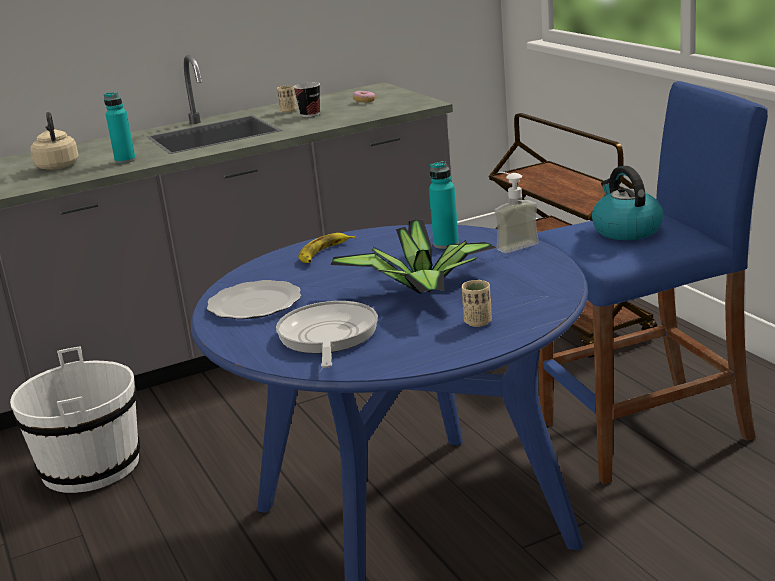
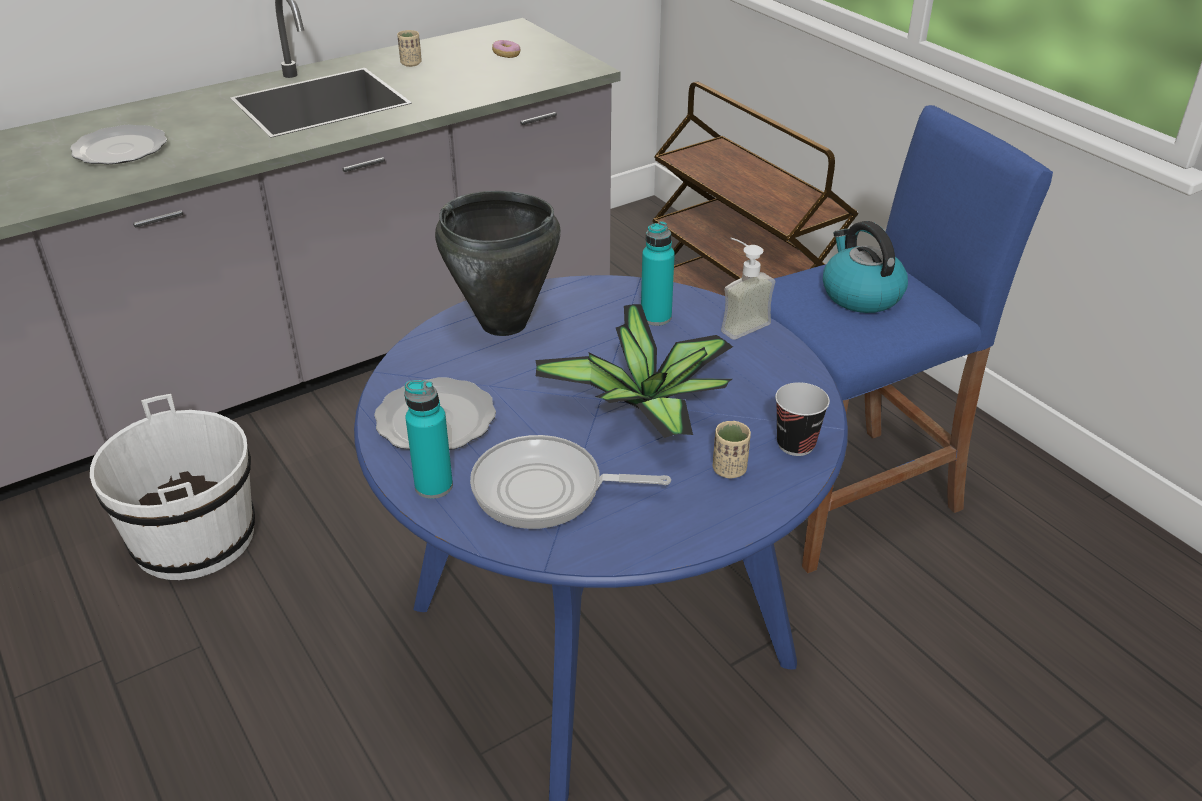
camera: 10 degrees left, 15 degrees up
(57, 166) = (119, 149): beige kettle -> plate
(125, 160) = (212, 146): turquoise bottle -> turquoise bottle (434, 486)
(310, 114) = (442, 74): cup -> cup (796, 444)
(324, 253) = (504, 324): banana -> black cooking pot
(327, 337) = (545, 490): frying pan -> frying pan turned 75 degrees counterclockwise

